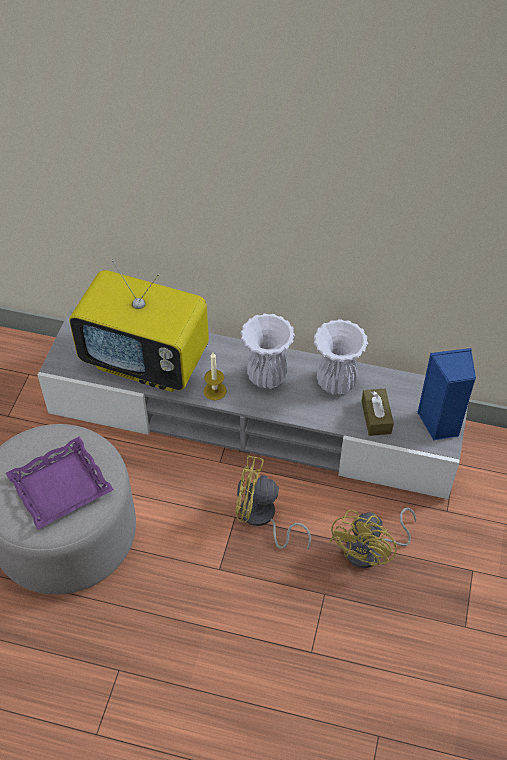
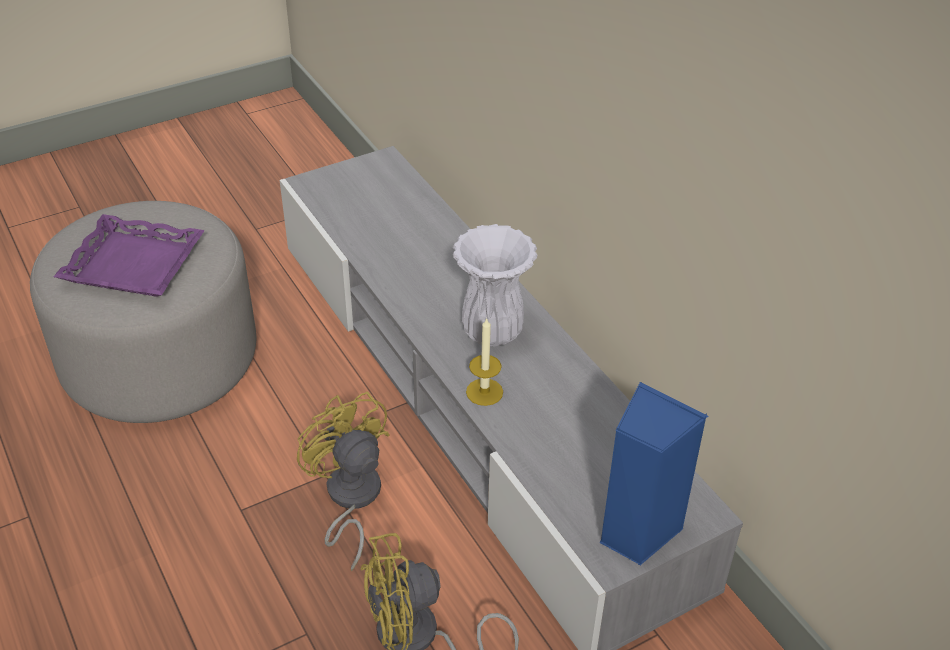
camera: 45 degrees right, 10 degrees down
(147, 361) = (392, 235): television -> none
(214, 391) = (418, 306): candle -> candle (484, 392)
(335, 383) = (561, 393): white vase -> none
(376, 417) = (561, 463): brown tissue box -> none

